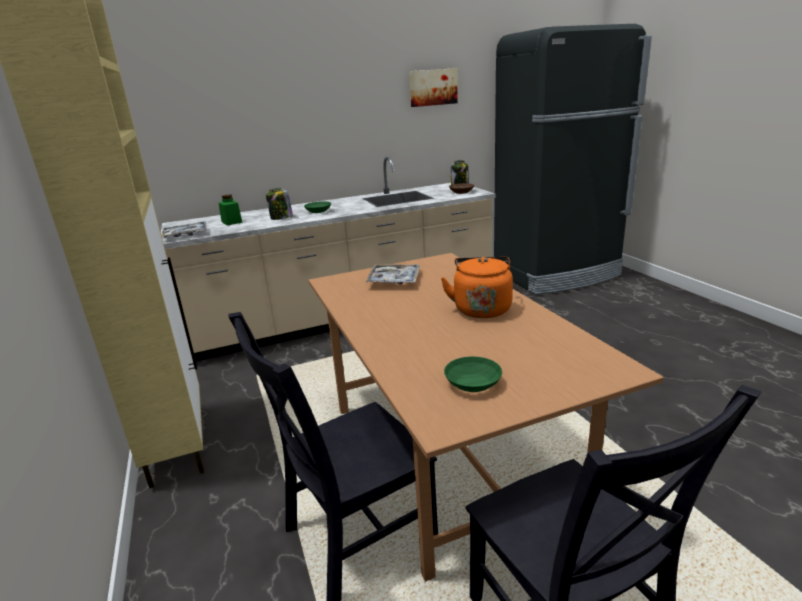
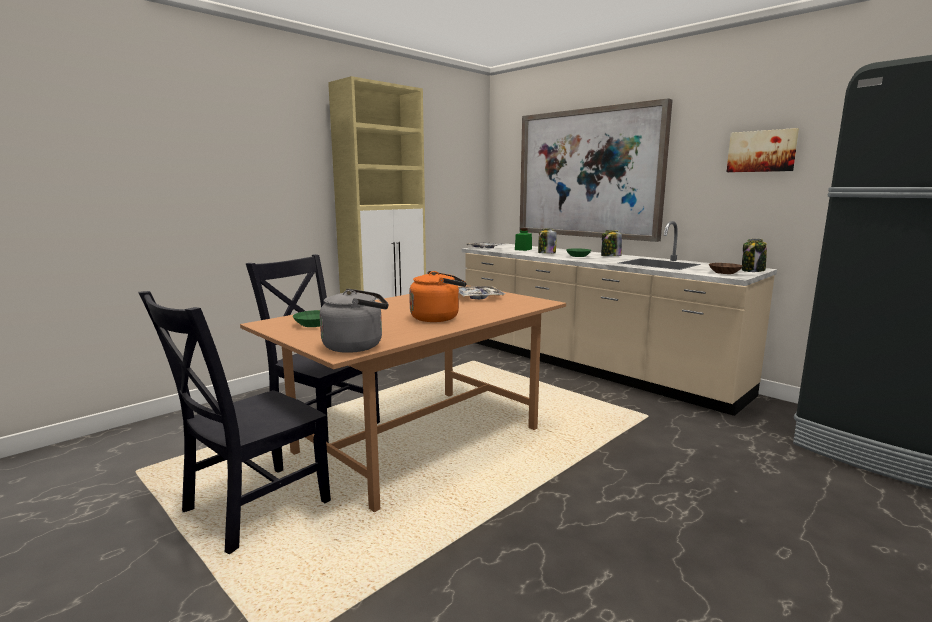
camera: 65 degrees right, 10 degrees down
(269, 117) = (588, 174): none -> picture
(337, 203) = (610, 256): none -> jar
(593, 359) = (357, 346): none -> grey kettle

